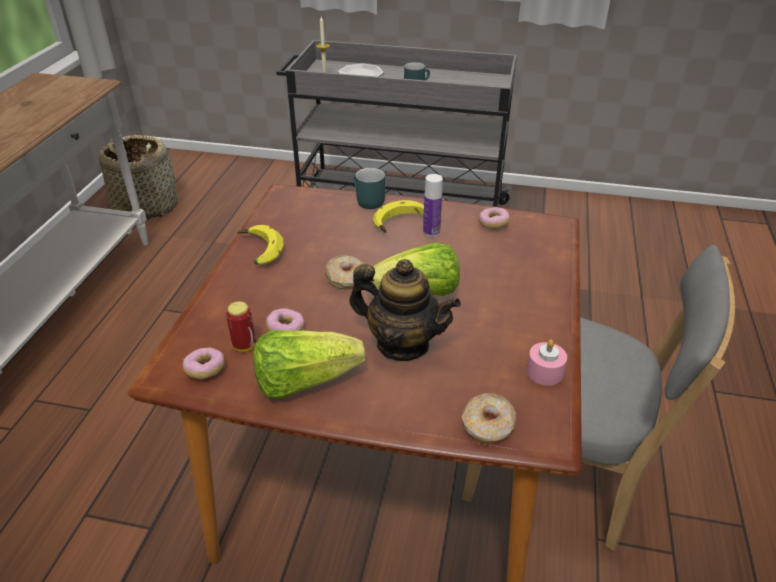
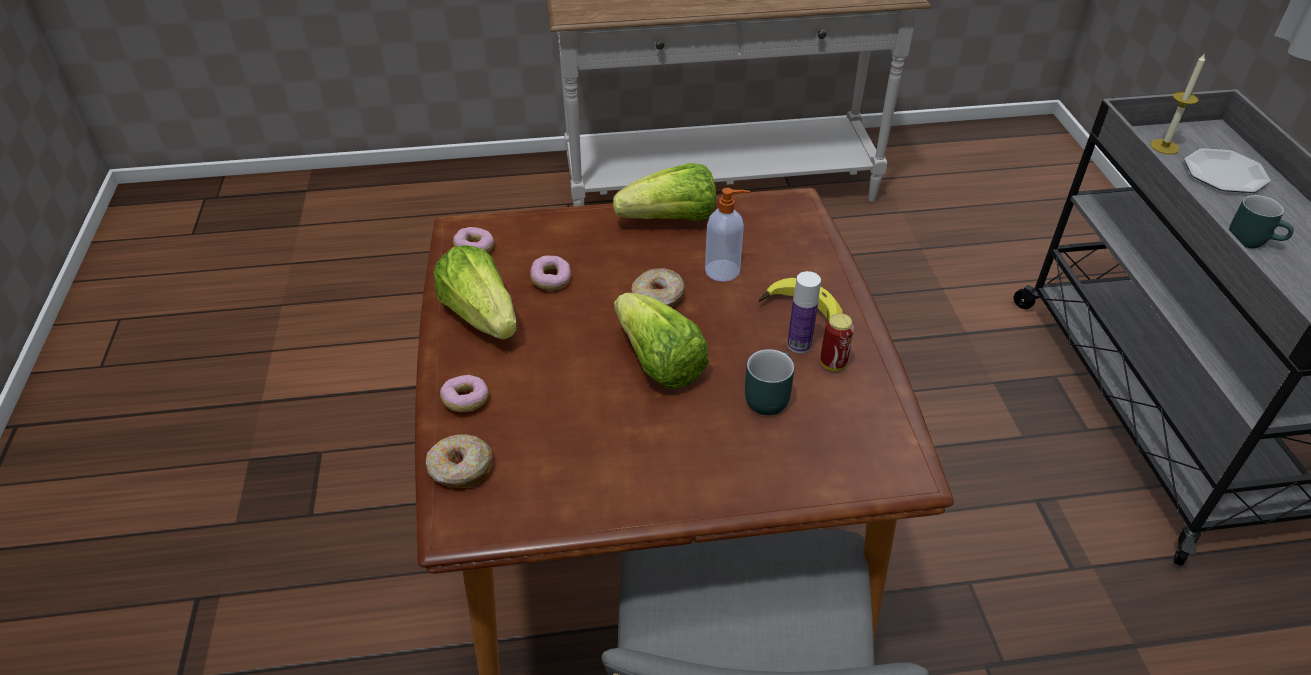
camera: 70 degrees right, 5 degrees up
(146, 207) = (935, 169): basket -> none
(244, 346) = (516, 261): can -> can (833, 363)
(258, 251) = (671, 220): banana -> lettuce
(336, 242) = (724, 271): none -> soap dispenser
(366, 201) = (829, 270): turquoise mug -> turquoise mug (767, 395)
(402, 344) = (564, 371): teapot -> none
(493, 224) = (861, 402): donut -> donut (466, 401)
(544, 372) = (564, 507): pink candle -> none

